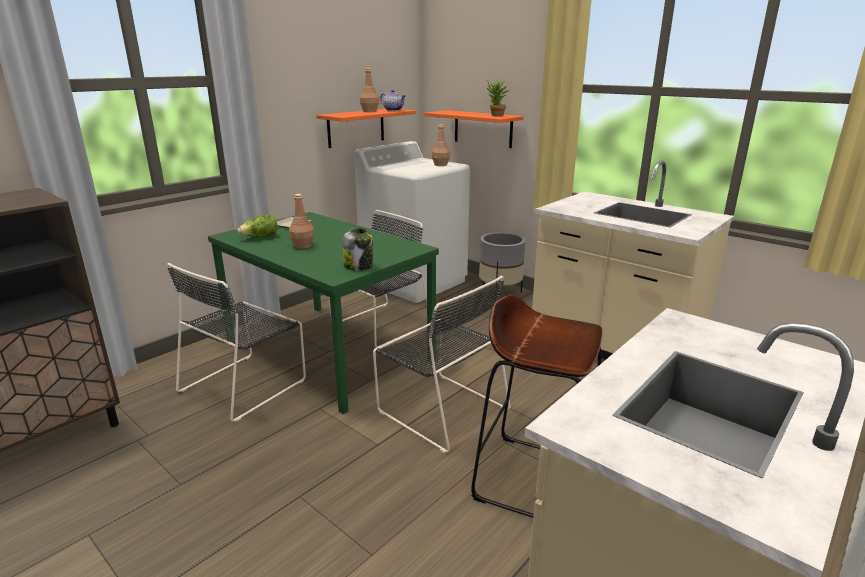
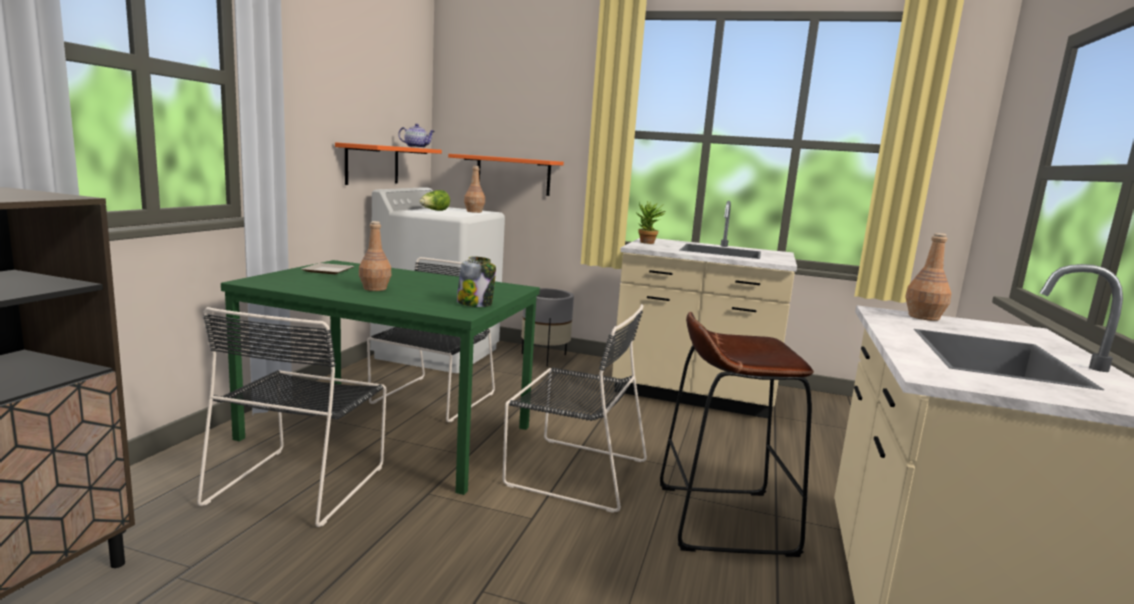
camera: 25 degrees left, 10 degrees down
(260, 237) = (303, 282): lettuce -> lettuce (434, 211)
(369, 111) = (392, 145): brown bottle -> brown bottle (923, 317)
(496, 116) = (538, 159): potted plant -> potted plant (647, 243)

